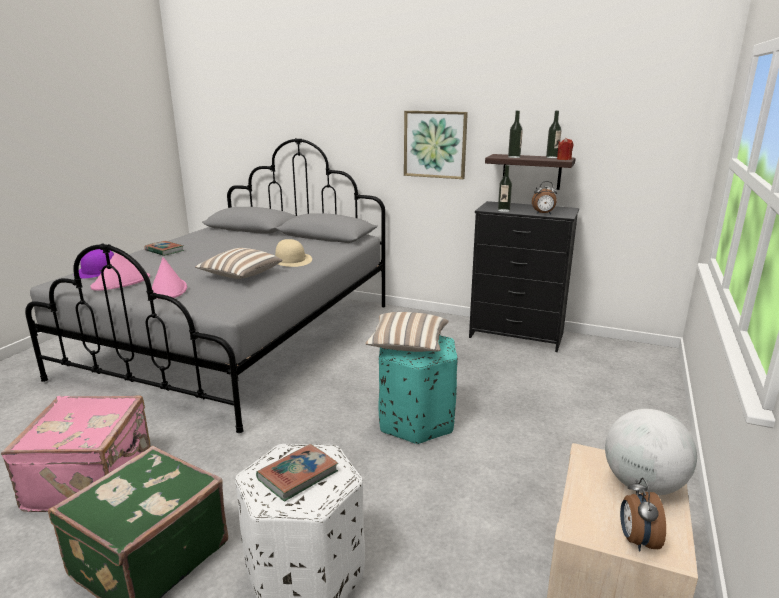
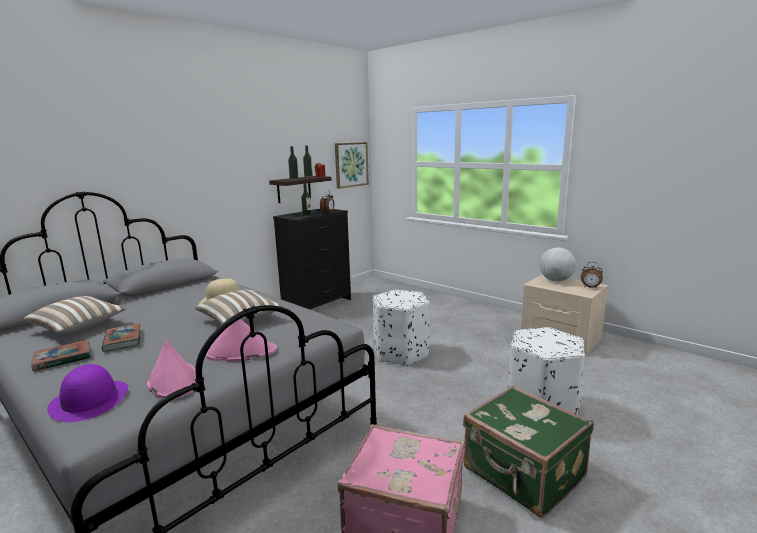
camera: 70 degrees left, 5 degrees down
(298, 475) = (548, 340): book -> book (122, 340)
(408, 346) = (399, 299): pillow -> pillow (79, 326)
(416, 421) = (401, 353): turquoise ottoman -> white ottoman
(435, 144) = (226, 179): picture -> picture (351, 164)

